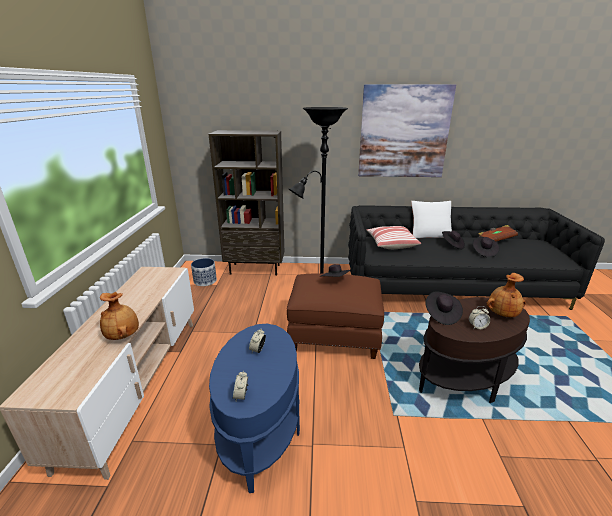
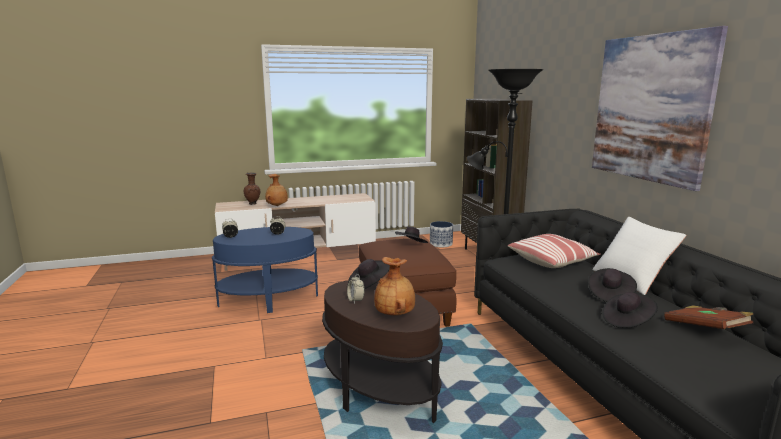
camera: 70 degrees right, 10 degrees down
(78, 359) = (253, 204): none -> brown vase

